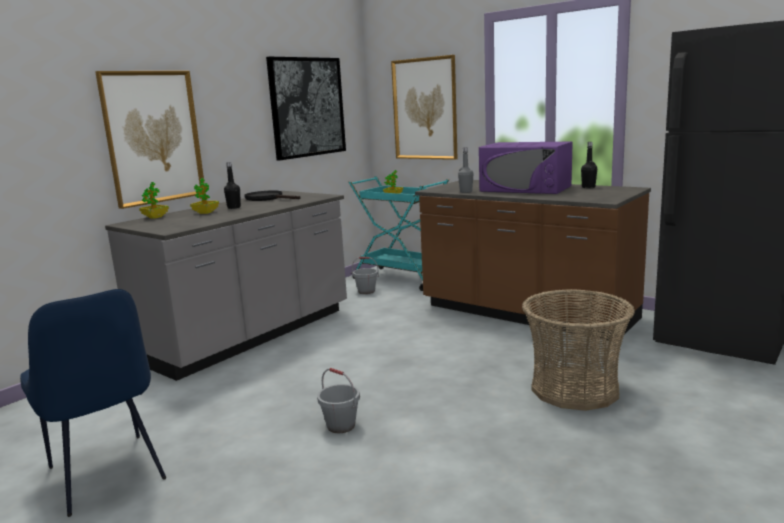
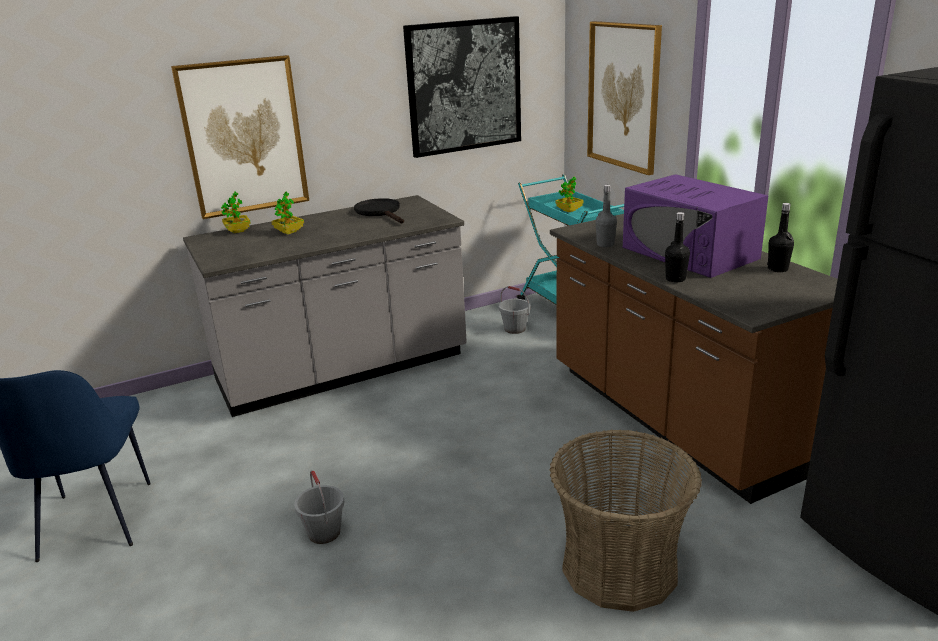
camera: 25 degrees right, 10 degrees up
(234, 207) = (326, 226): black bottle -> black bottle (675, 279)

